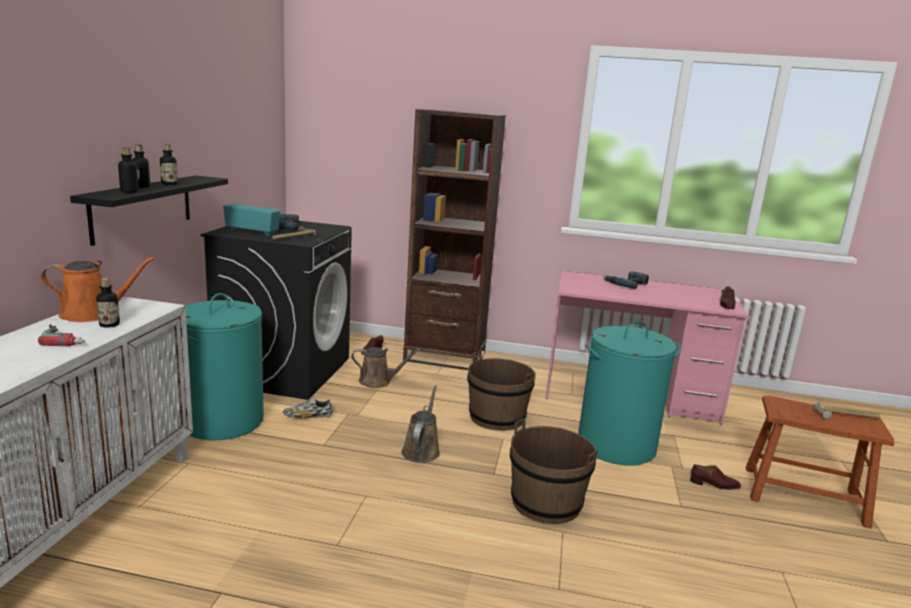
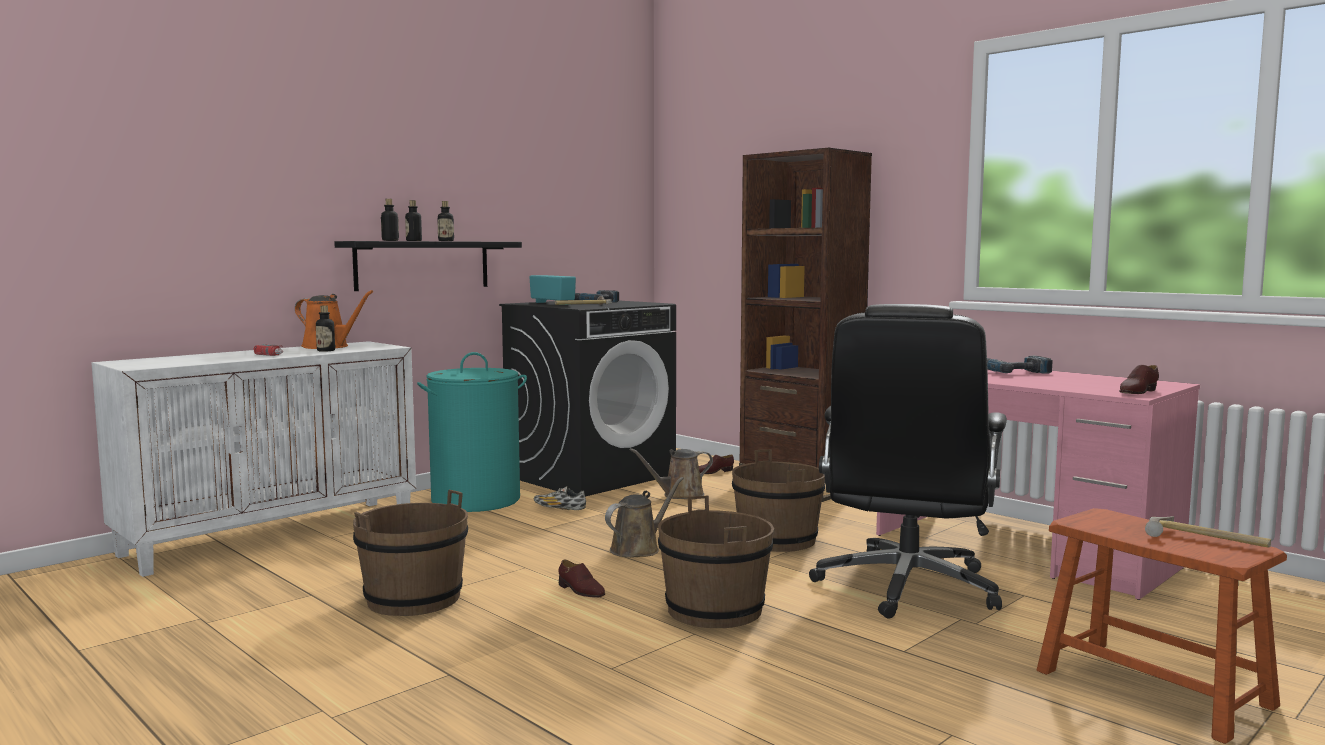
camera: 35 degrees right, 10 degrees down
(323, 565) = (413, 599): none -> brown bucket
(378, 381) = (679, 495): brown watering can -> brown watering can turned 120 degrees clockwise
(616, 445) = (906, 587): turquoise laundry basket -> black office chair
(714, 484) = (1000, 646): brown shoe -> brown shoe (581, 591)

